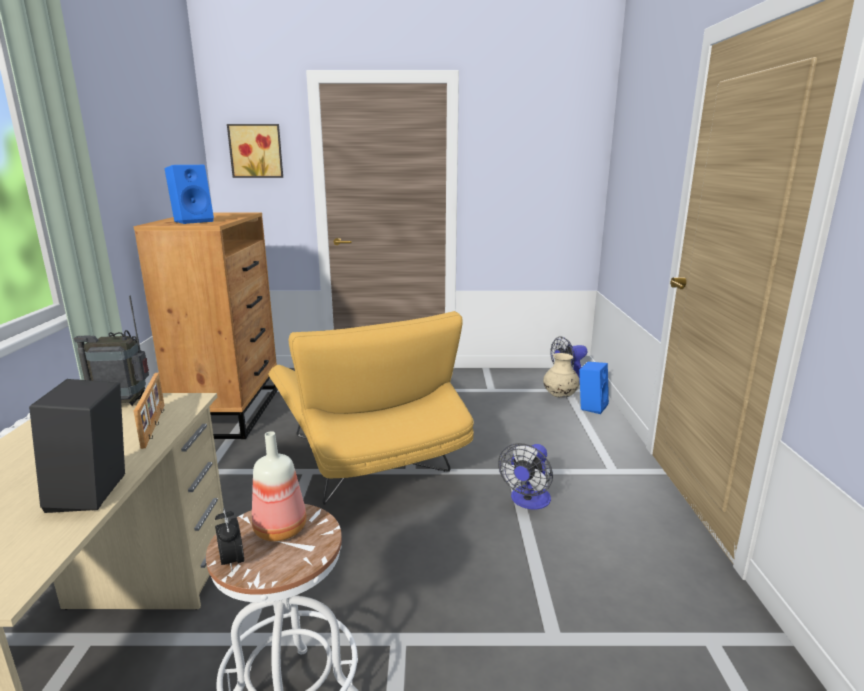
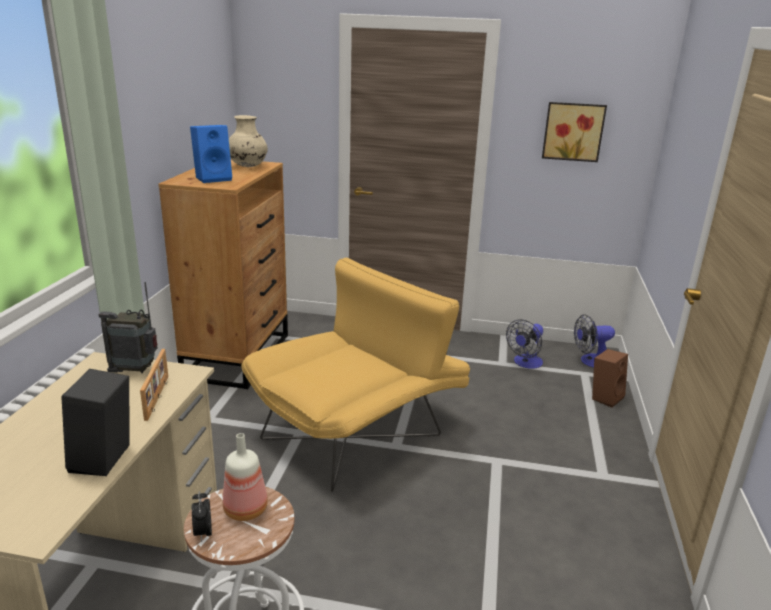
camera: 10 degrees right, 5 degrees up
(256, 151) = (284, 93): picture -> picture (573, 131)
(370, 461) = (360, 429): yellow armchair -> yellow armchair turned 120 degrees counterclockwise
(528, 501) = (503, 496): fan -> fan (525, 363)
(560, 396) = (574, 380): beige vase -> beige vase (248, 166)
(591, 406) = (605, 397): blue speaker -> brown speaker

